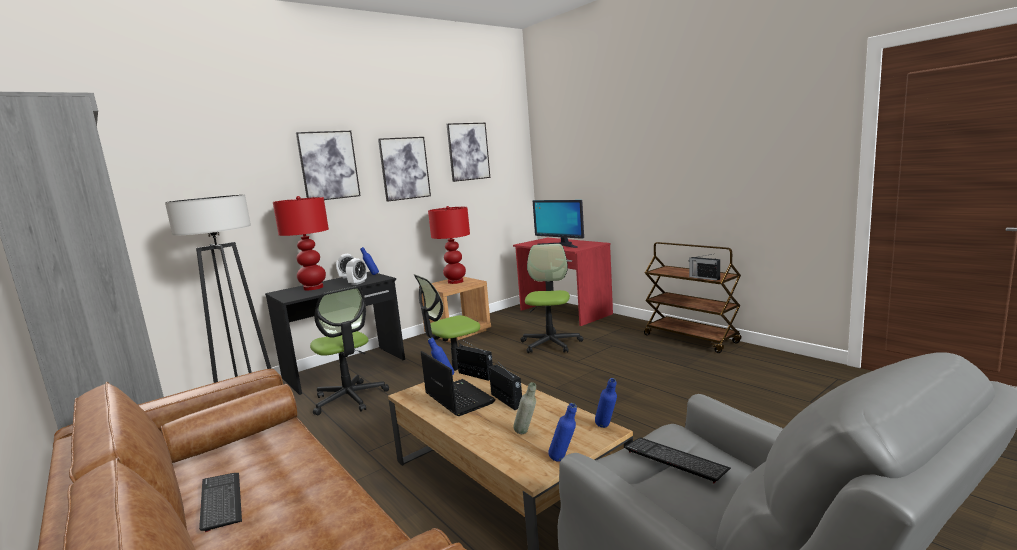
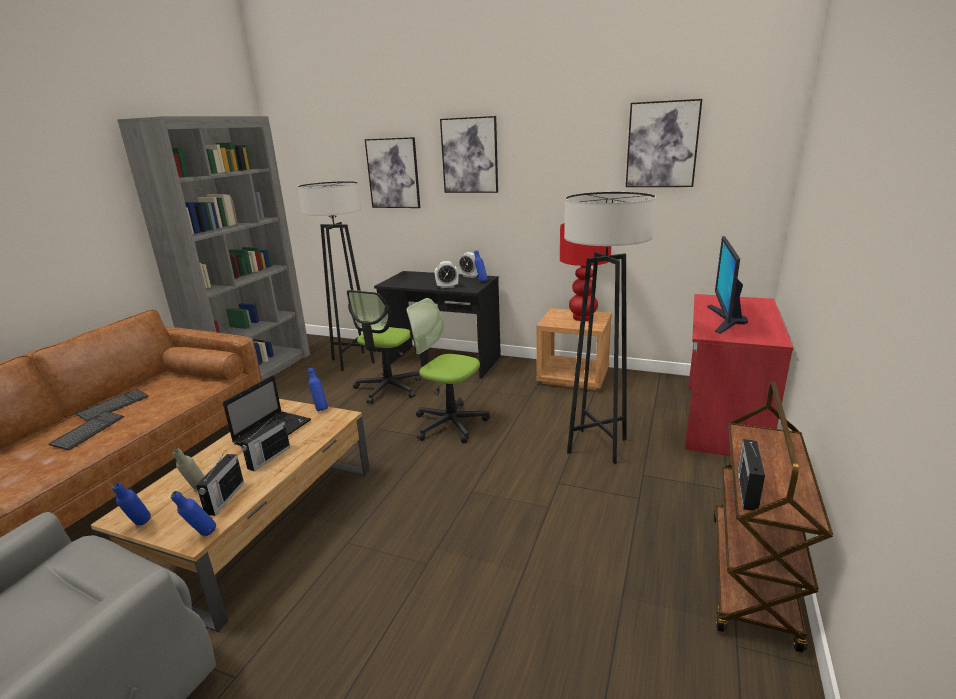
camera: 60 degrees right, 10 degrees up
(314, 288) = (424, 278): red table lamp -> none
(404, 168) = (557, 164): picture -> picture (393, 173)
(476, 375) = (328, 423): radio -> radio (224, 499)
(550, 344) = (597, 446): office chair -> grey floor lamp
(675, 460) = (81, 596): keyboard -> keyboard (88, 431)

